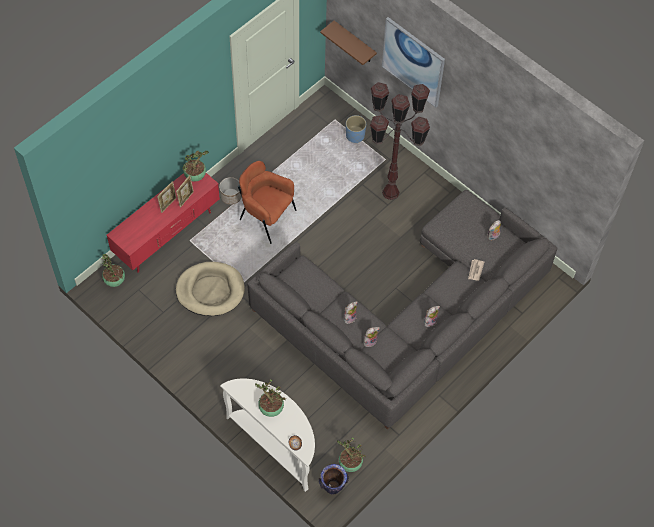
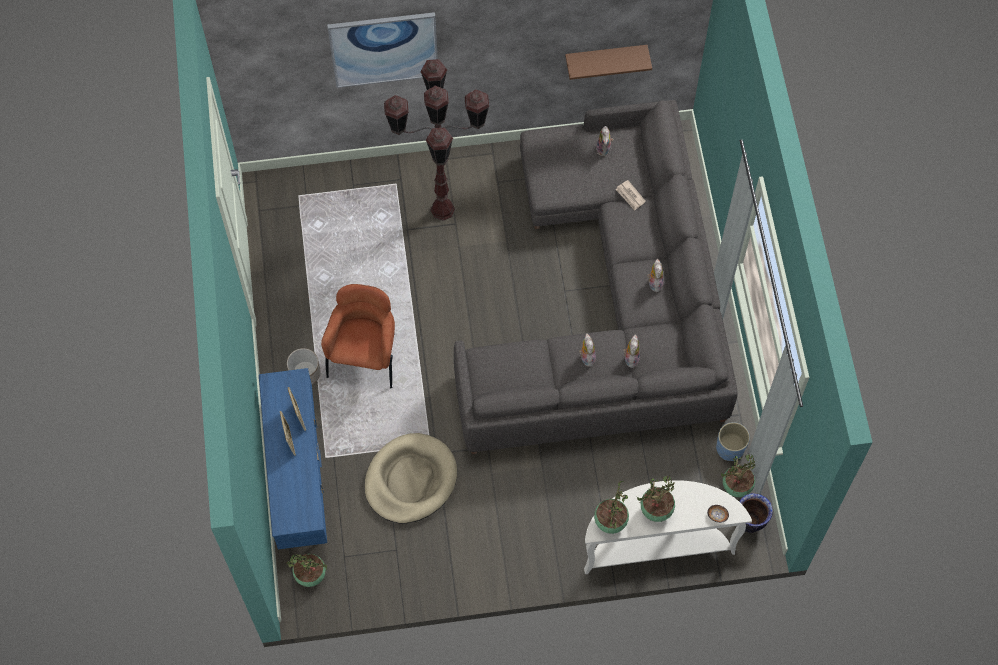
camera: 50 degrees left, 5 degrees up
(167, 235) = (298, 476): red tv stand -> blue tv stand
(196, 176) = (277, 385): potted plant -> potted plant (610, 520)
(266, 217) = (365, 356): brown armchair -> brown armchair turned 120 degrees clockwise
(355, 43) = (280, 90): brown shelf -> brown shelf (605, 57)
(355, 136) = (338, 191): blue planter -> blue planter (730, 448)

